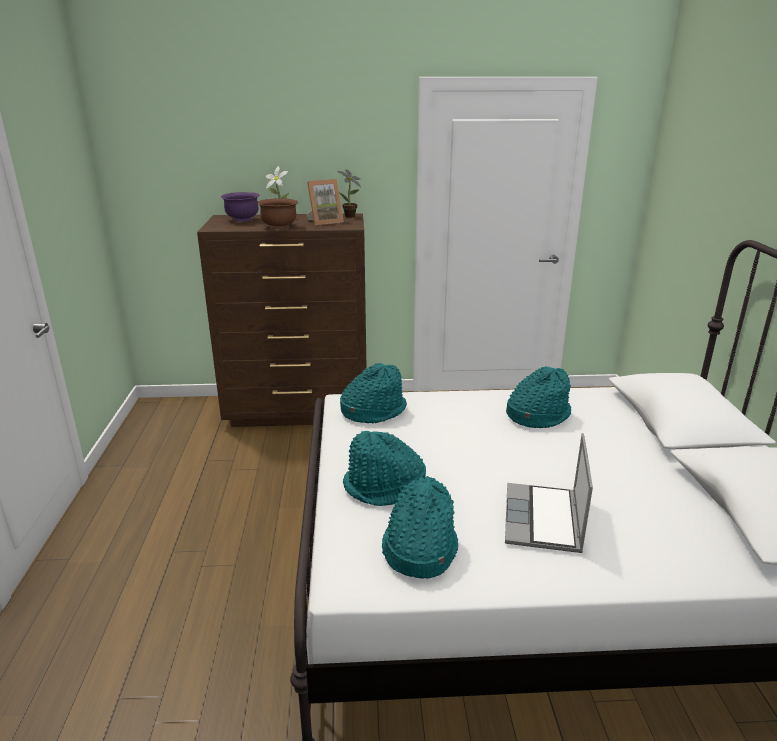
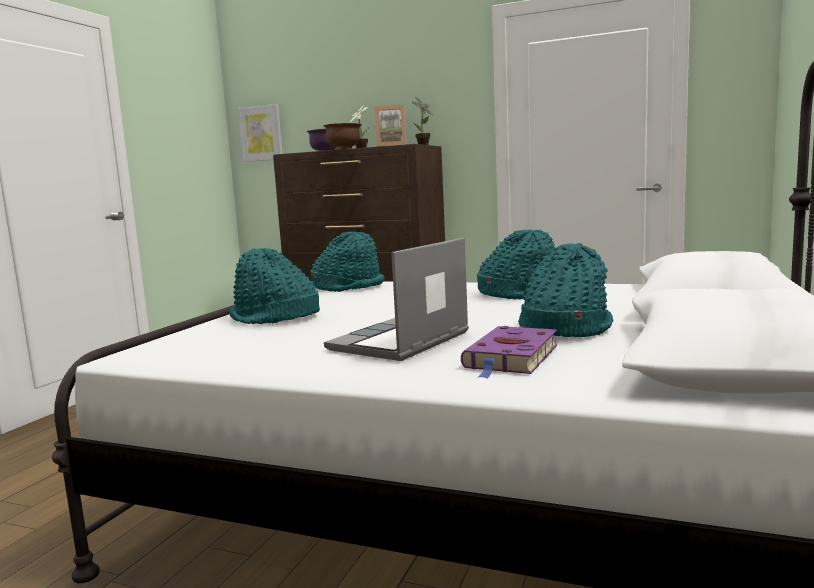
camera: 25 degrees right, 15 degrees down
(145, 185) = (261, 133): none -> picture
(418, 549) = (234, 346): turquoise hat -> turquoise hat (564, 328)
(645, 534) = (511, 358): none -> purple book

